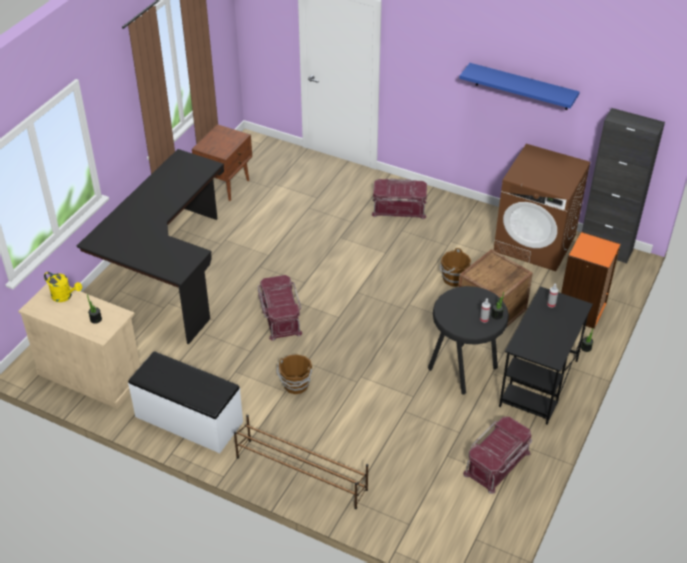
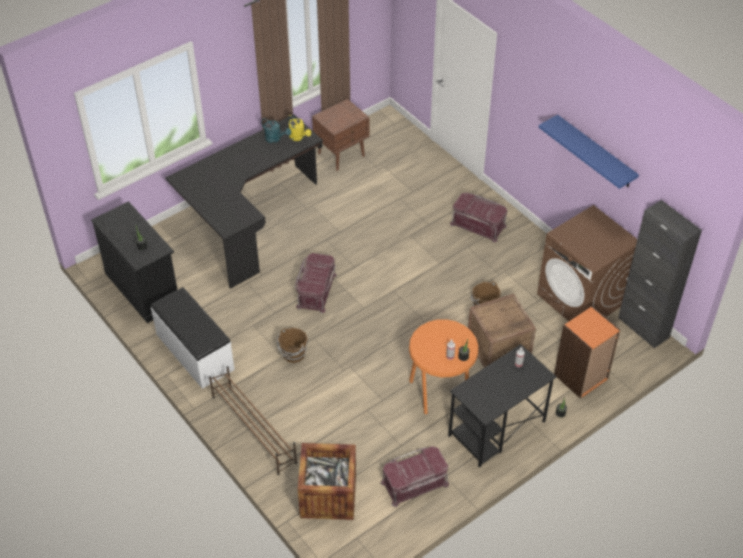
camera: 25 degrees right, 5 degrees up
(65, 296) = (130, 219): yellow watering can -> yellow watering can (299, 137)
(91, 375) = (143, 288): beige cabinet -> black cabinet
(174, 176) = (275, 139): none -> turquoise watering can
(420, 508) = (328, 495): none -> crate
(464, 369) = (440, 392): black stool -> orange stool

